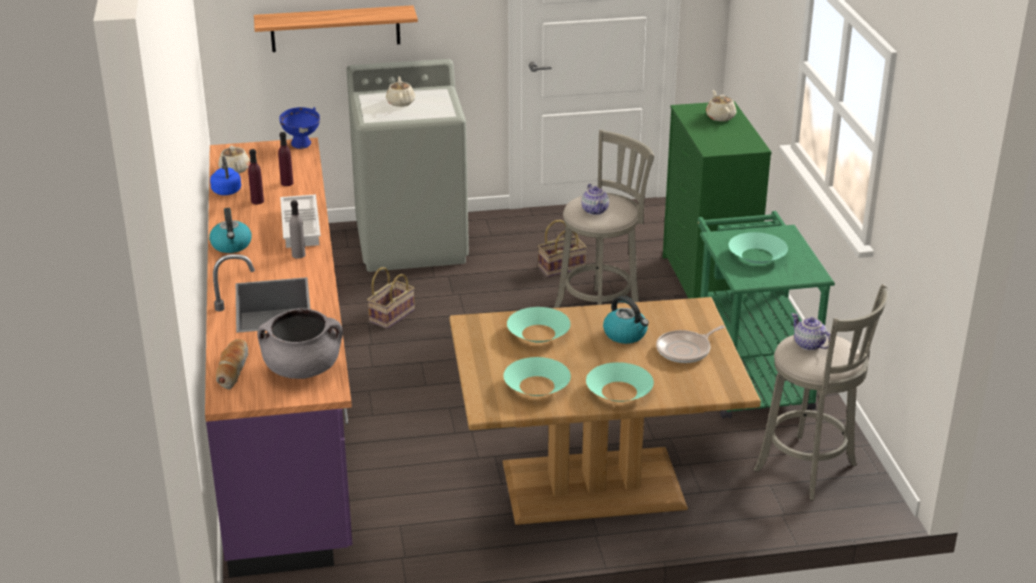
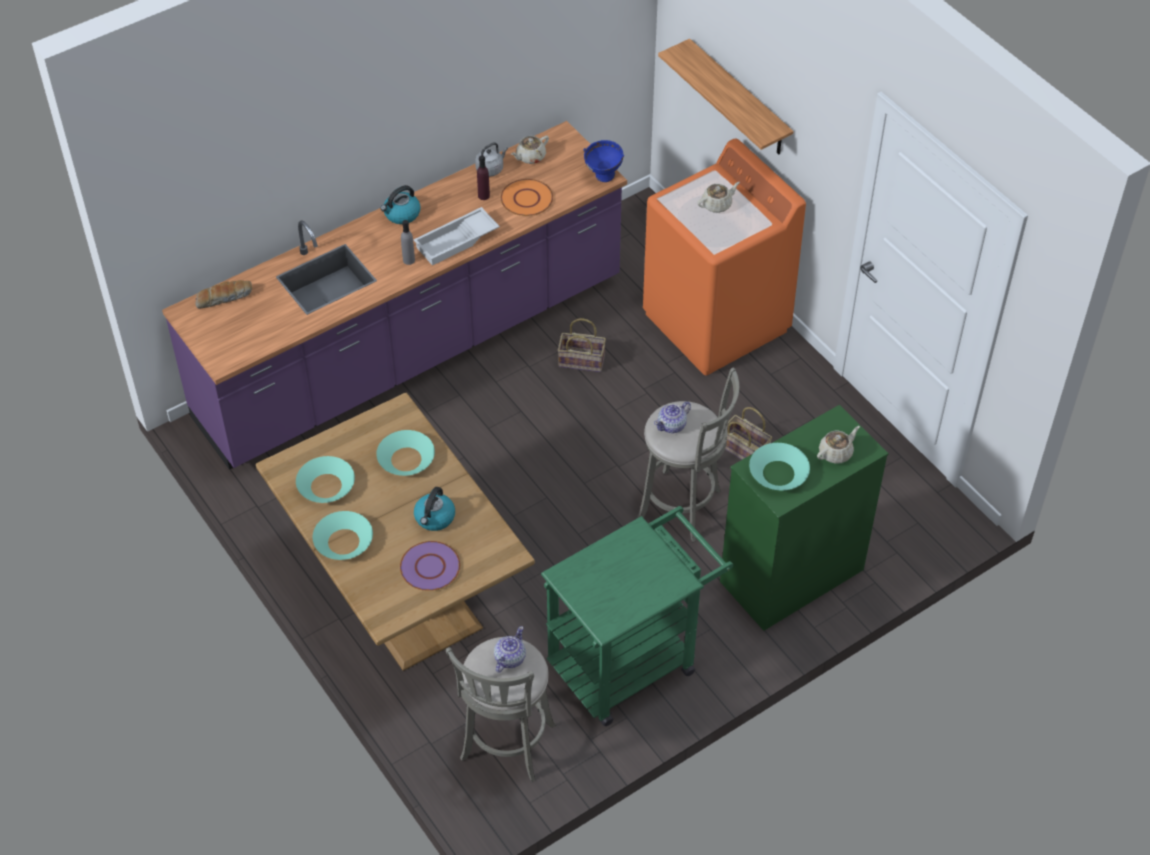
camera: 65 degrees right, 20 degrees up
(226, 190) = (491, 169): blue kettle -> grey kettle
(287, 183) = (526, 199): purple bottle -> orange plate
(303, 369) = (243, 336): grey cooking pot -> none
(412, 243) = (716, 322): grey washing machine -> orange washing machine
(686, 350) = (430, 567): frying pan -> purple plate
(757, 256) = (617, 572): turquoise bowl -> turquoise bowl (778, 473)

